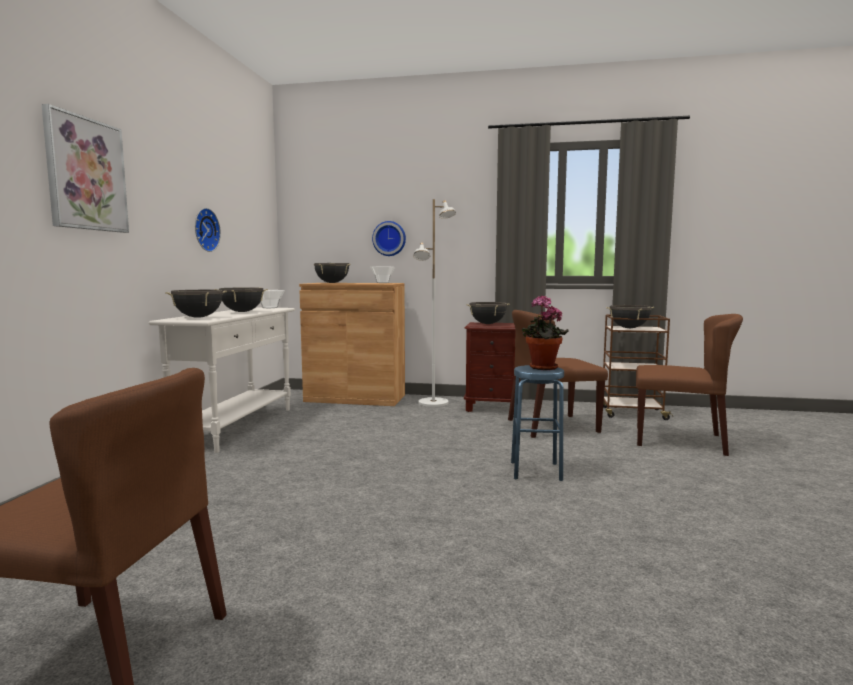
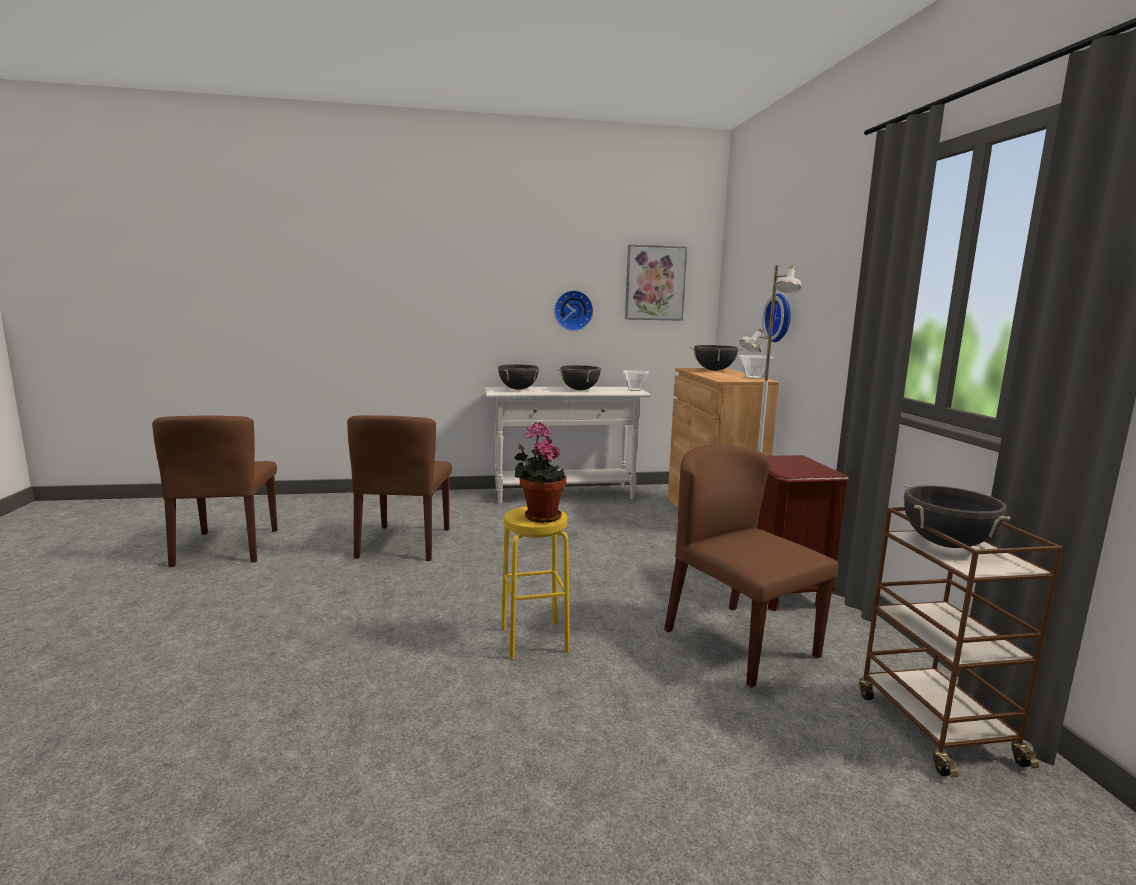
camera: 70 degrees right, 5 degrees up
(86, 174) = (437, 279): picture -> picture (655, 283)
(487, 324) = (792, 462): black cooking pot -> none
(535, 471) = (534, 640): blue stool -> yellow stool
(679, 440) = (796, 782): brown chair -> brown chair (405, 543)

